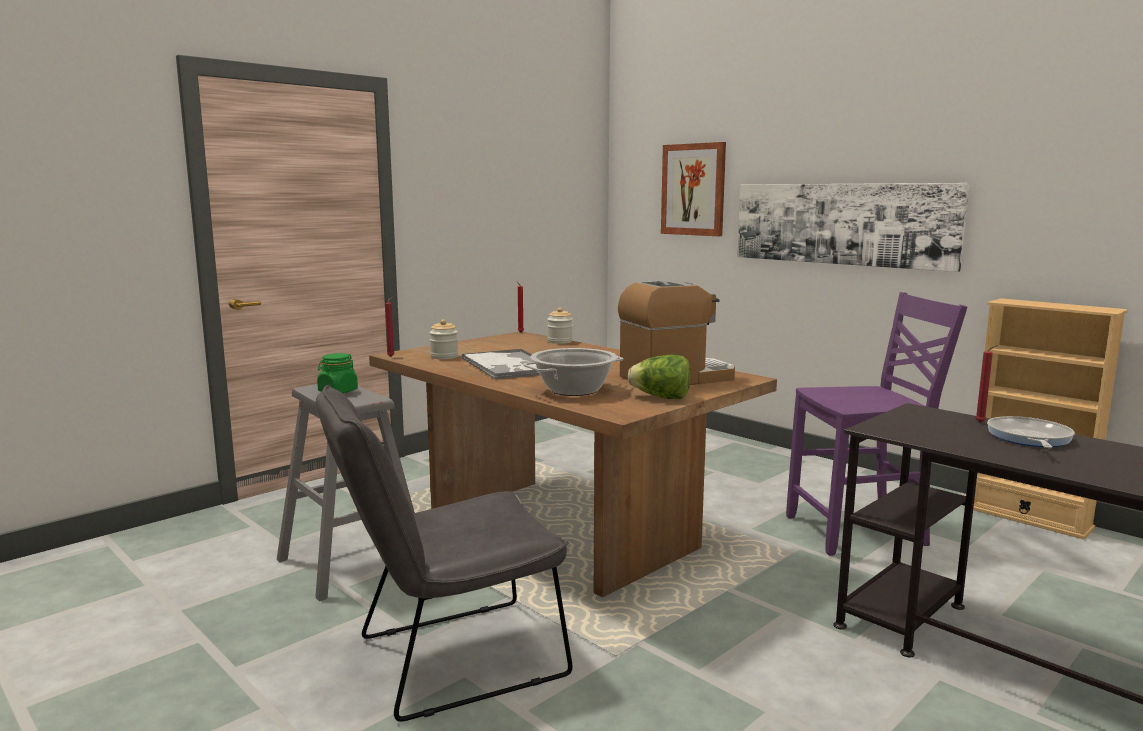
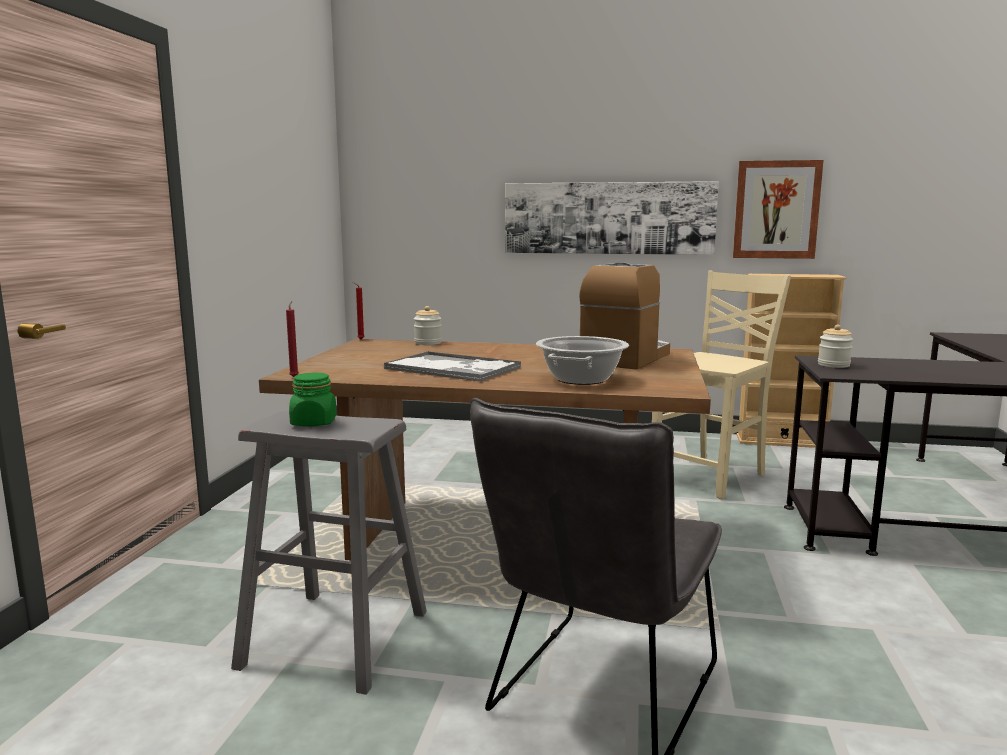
camera: 35 degrees left, 0 degrees up
(444, 357) = (356, 369): jar -> jar (833, 365)
(661, 397) = (666, 374): lettuce -> none
(693, 189) = (448, 188): picture -> picture (776, 210)
(859, 532) = (711, 477): purple chair -> beige chair
(981, 422) = (871, 360): red candle -> none
(1029, 438) = (920, 365): frying pan -> none

